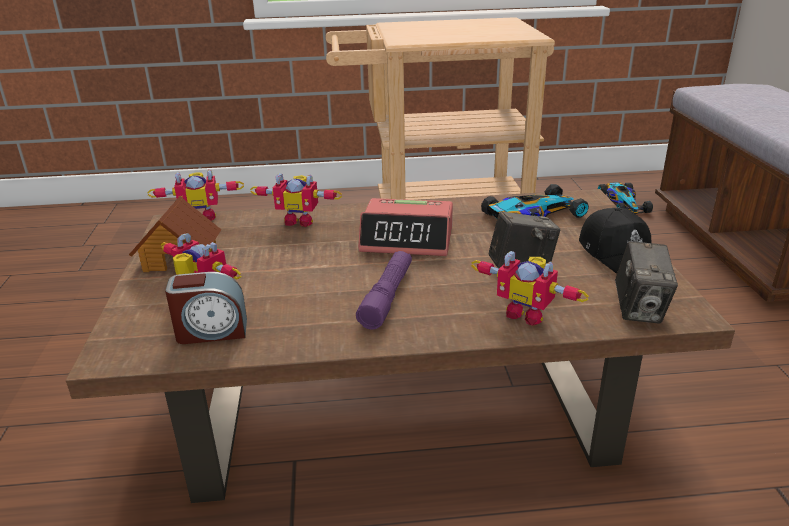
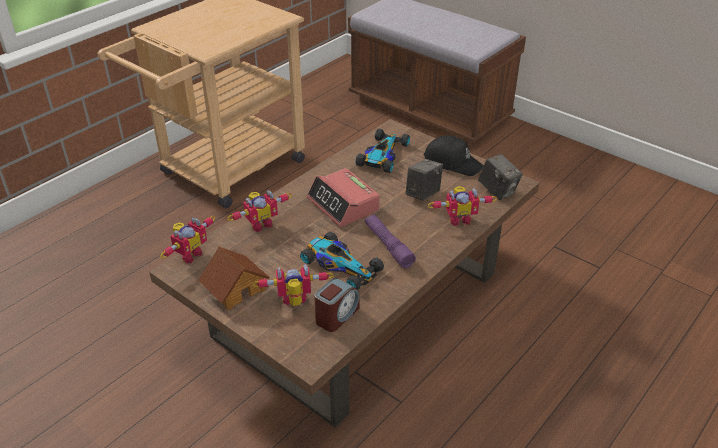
camera: 45 degrees left, 10 degrees up
(407, 239) = (343, 205): alarm clock -> alarm clock turned 90 degrees clockwise
(623, 202) = (329, 104): toy car -> toy car (340, 265)

